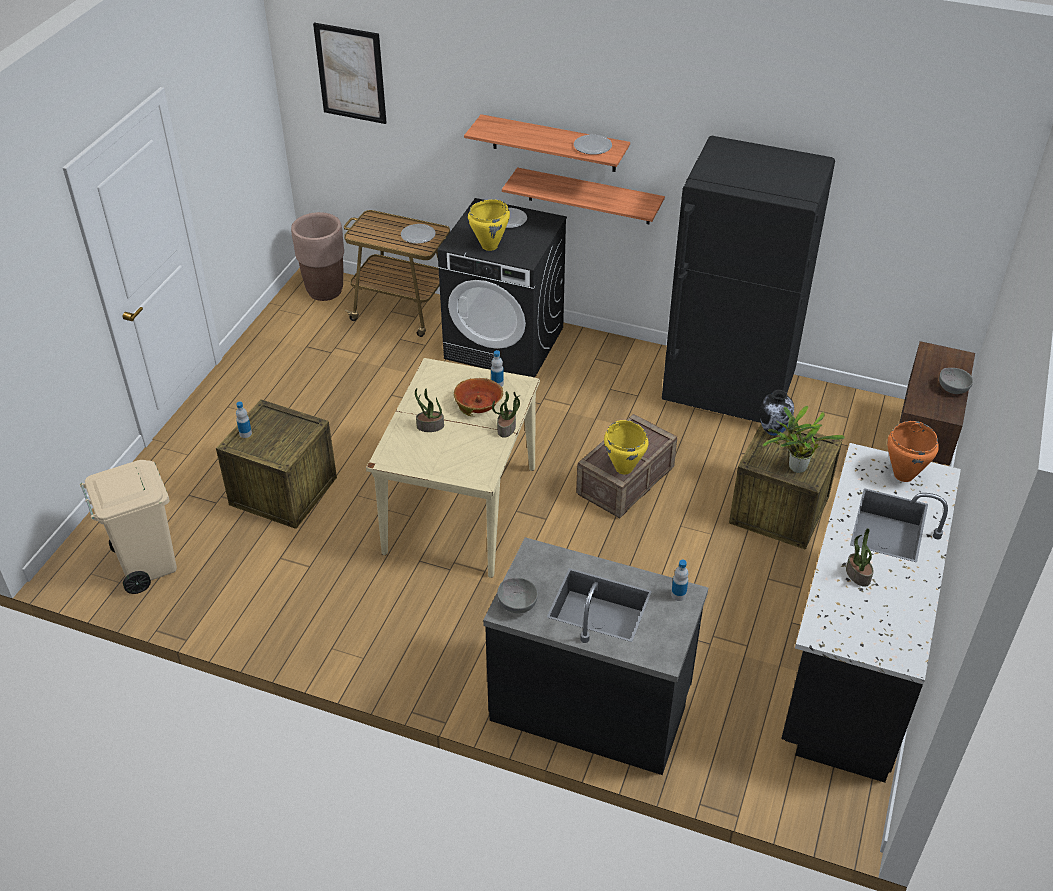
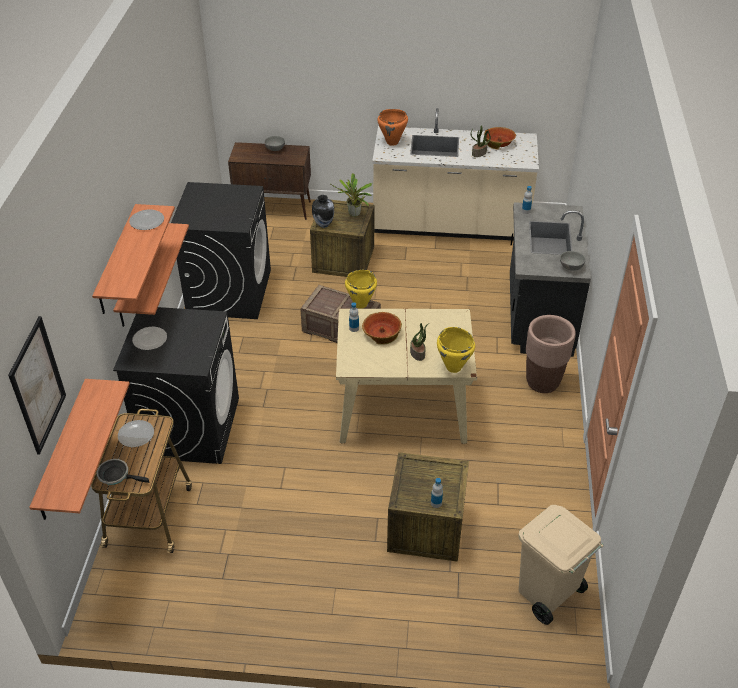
camera: 105 degrees left, 0 degrees up
(325, 291) = (122, 593): brown planter -> brown planter (542, 382)
(363, 154) = (63, 451): none -> shelf
(373, 222) = (116, 475): none -> frying pan
(490, 246) = (196, 343): yellow cooking pot -> yellow cooking pot (453, 367)
(507, 429) = (403, 314): potted plant -> none
(728, 393) = (229, 291): black fridge -> black washing machine
(852, 658) = (450, 226): black counter -> beige counter
(892, 612) = (499, 143): none -> bowl

